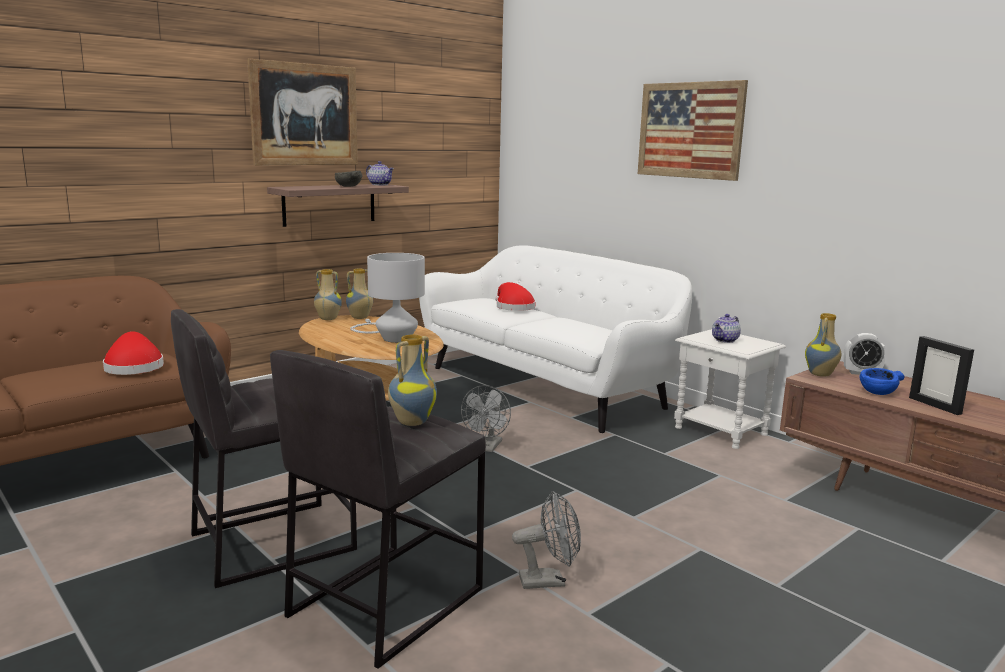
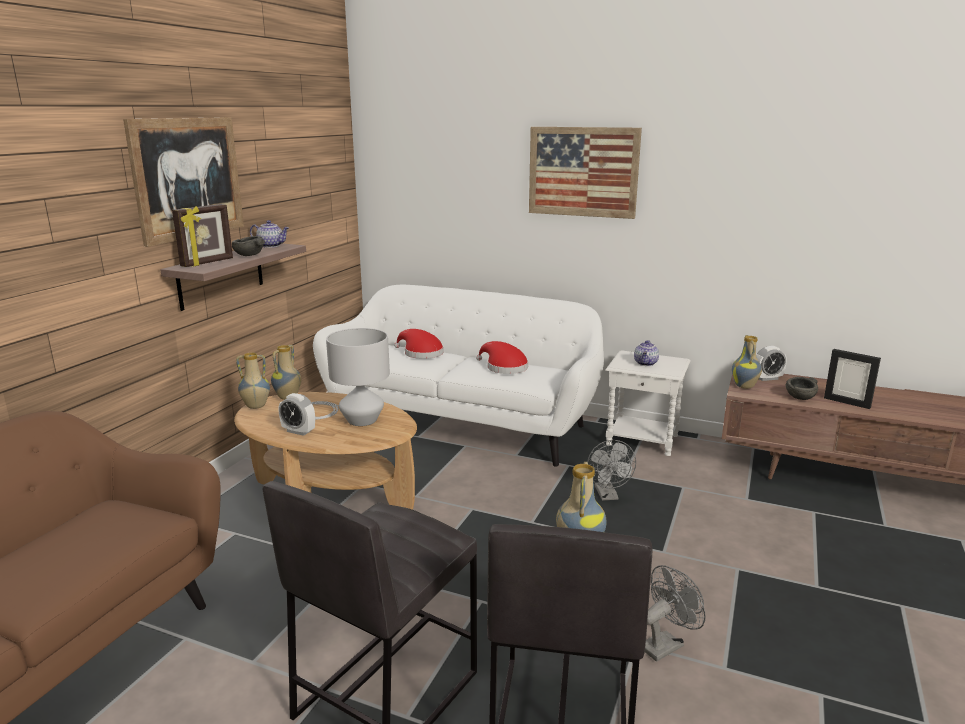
camera: 25 degrees left, 5 degrees up
(134, 367) = (112, 535): red hat -> red hat (504, 367)
(307, 187) = (208, 263): none -> picture frame
(337, 337) = (298, 431): none -> alarm clock
(487, 448) = (479, 510): grey fan -> grey fan (608, 496)
(878, 393) = (800, 397): blue bowl -> grey bowl

